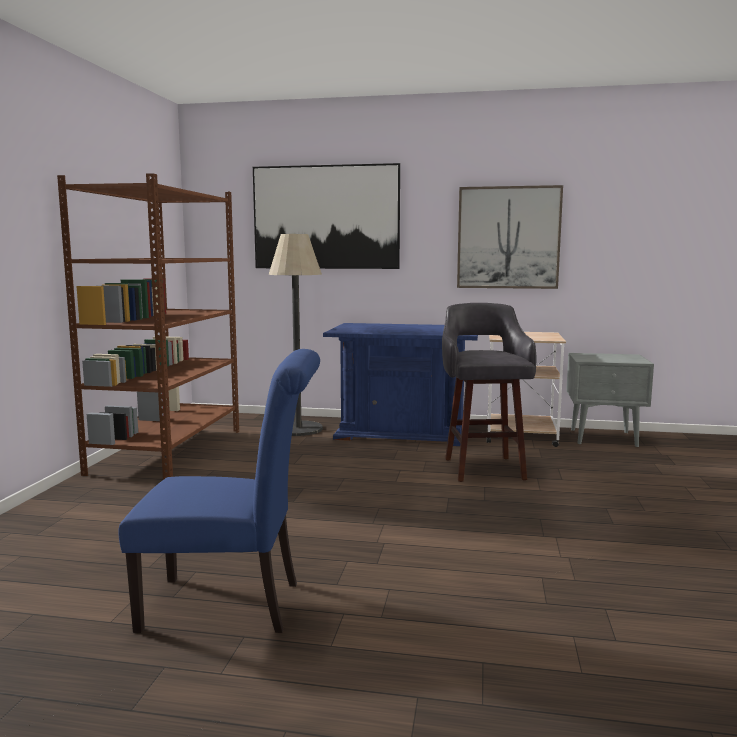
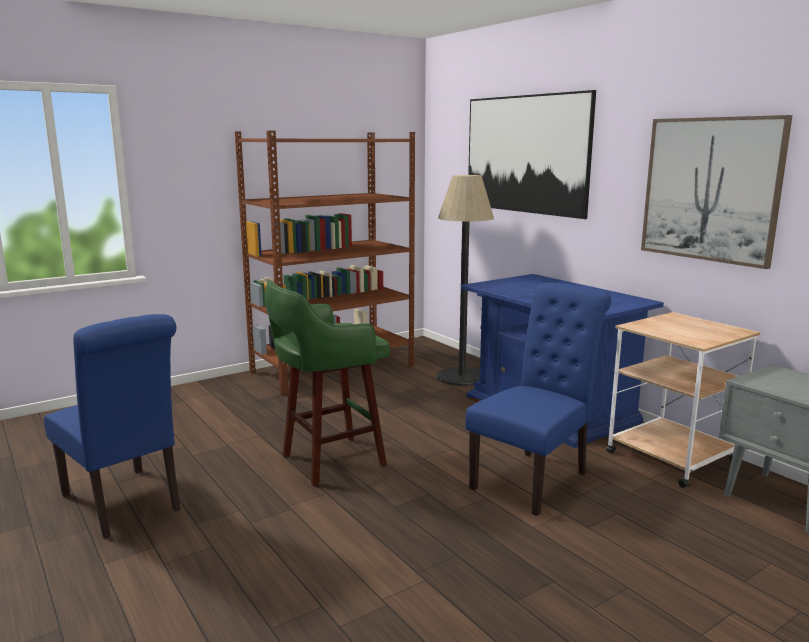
camera: 45 degrees right, 5 degrees up
(334, 507) = (329, 461): none -> green stool
(483, 467) = (535, 478): grey stool -> blue chair

